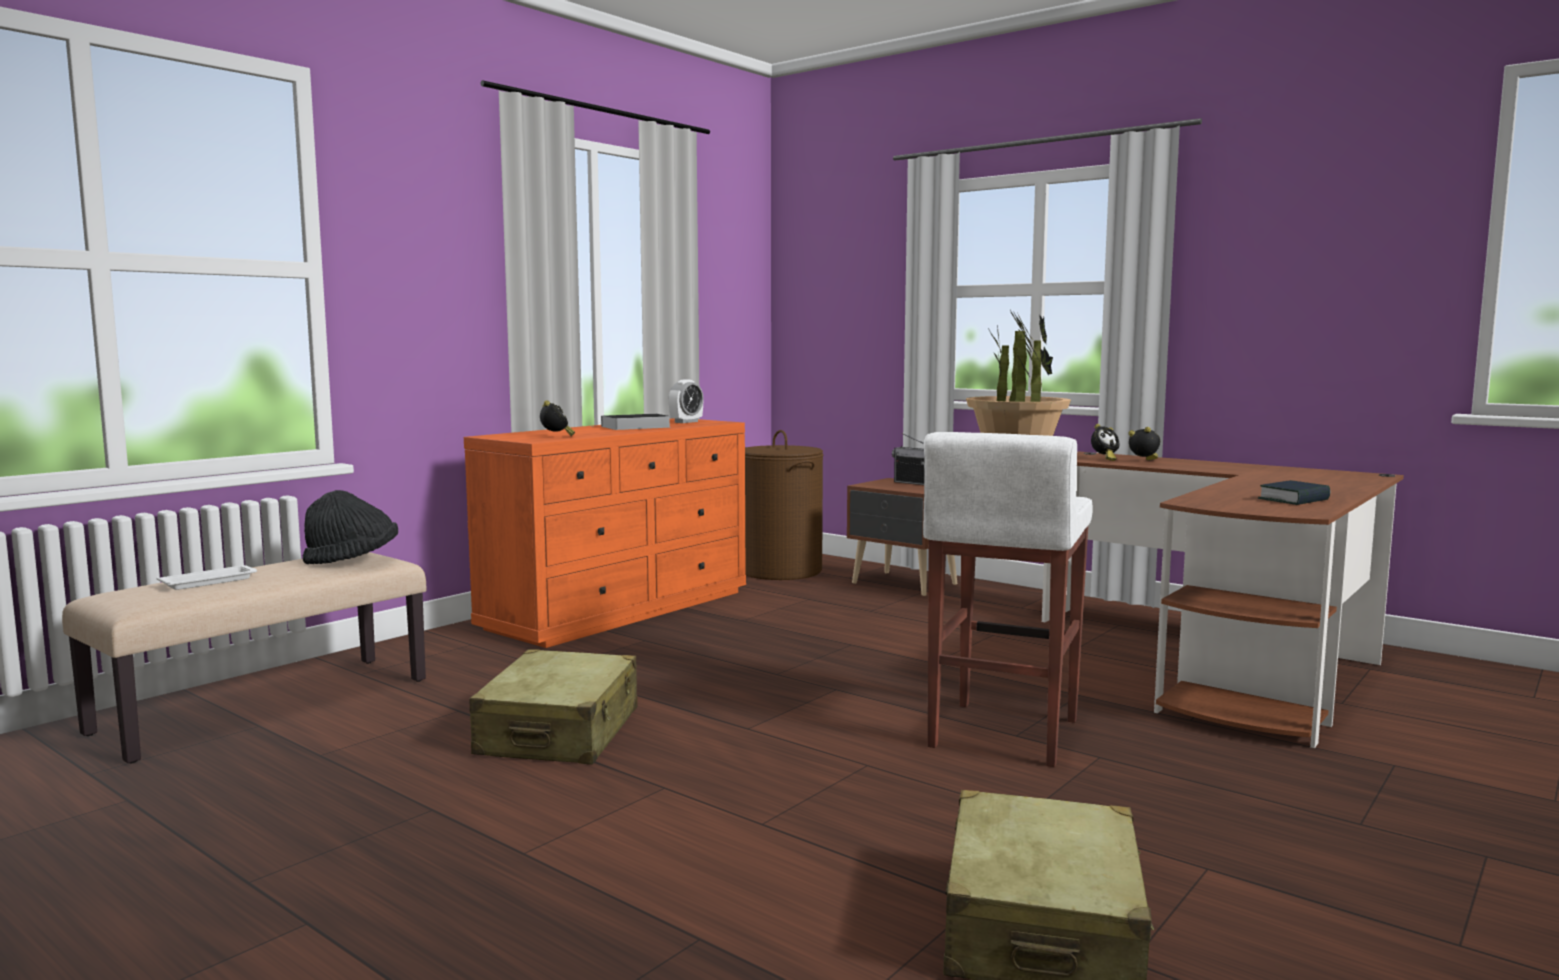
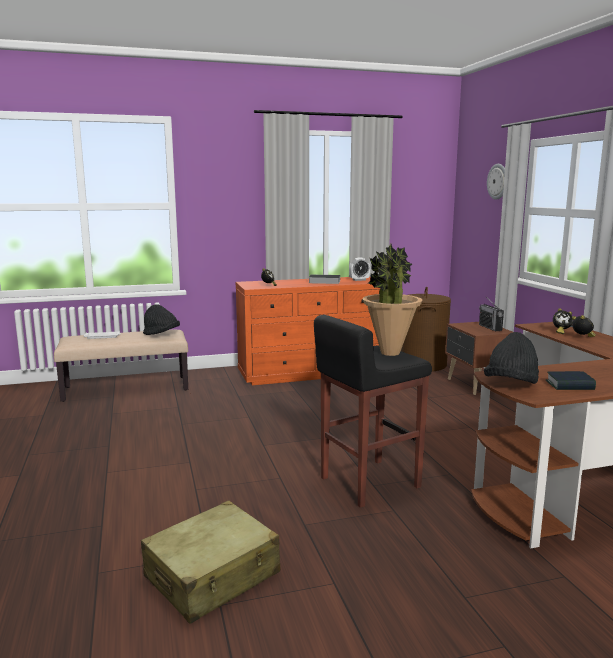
camera: 35 degrees right, 5 degrees up
(559, 732) = (194, 426): beige suitcase -> none
(878, 249) = (498, 181): none -> wall clock
(1001, 733) = (368, 482): white stool -> black stool
(1242, 507) = (511, 385): none -> black hat

